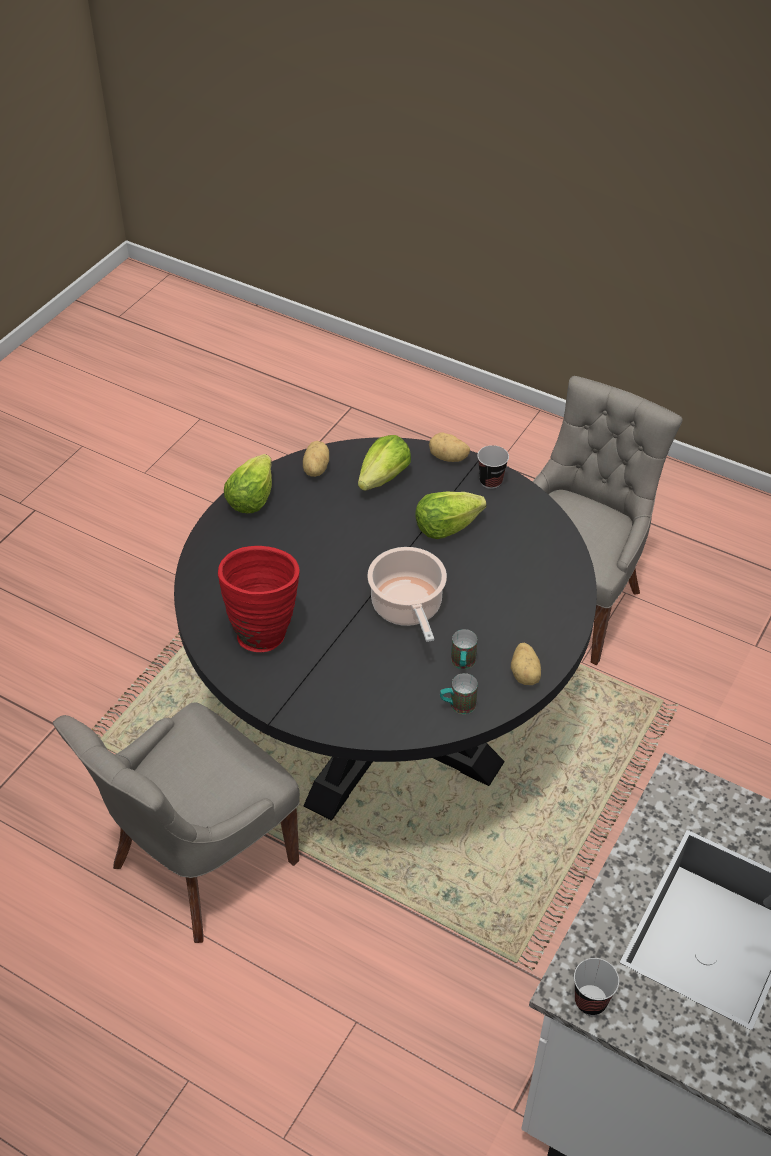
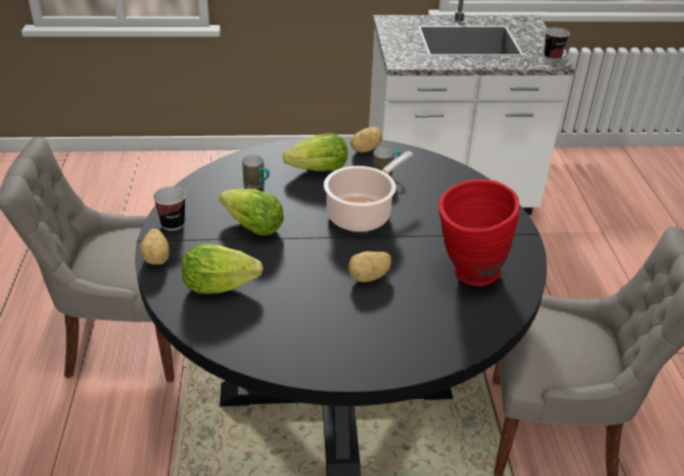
camera: 125 degrees left, 10 degrees down
(251, 499) = (326, 363): lettuce -> lettuce (319, 170)
(315, 469) = (242, 338): potato -> potato (369, 277)
(457, 705) = (422, 165): mug -> mug (257, 185)

